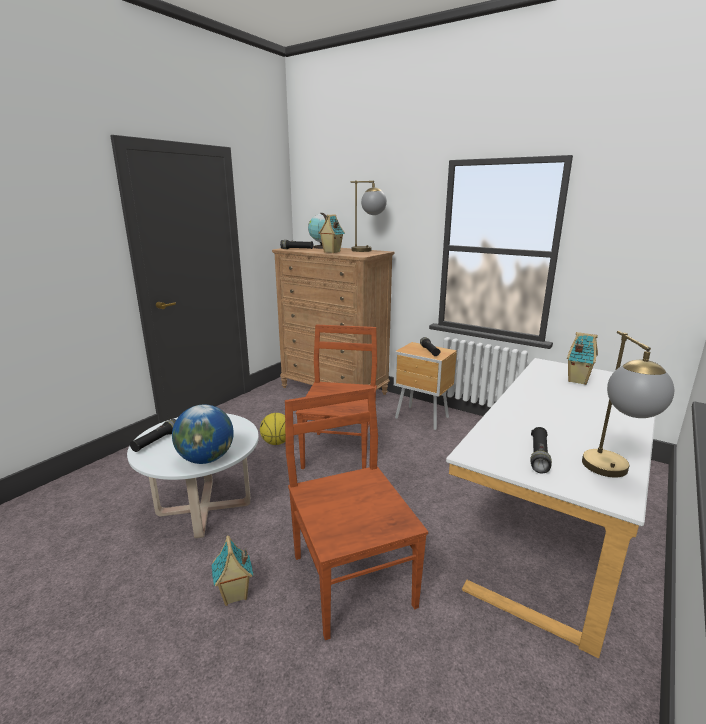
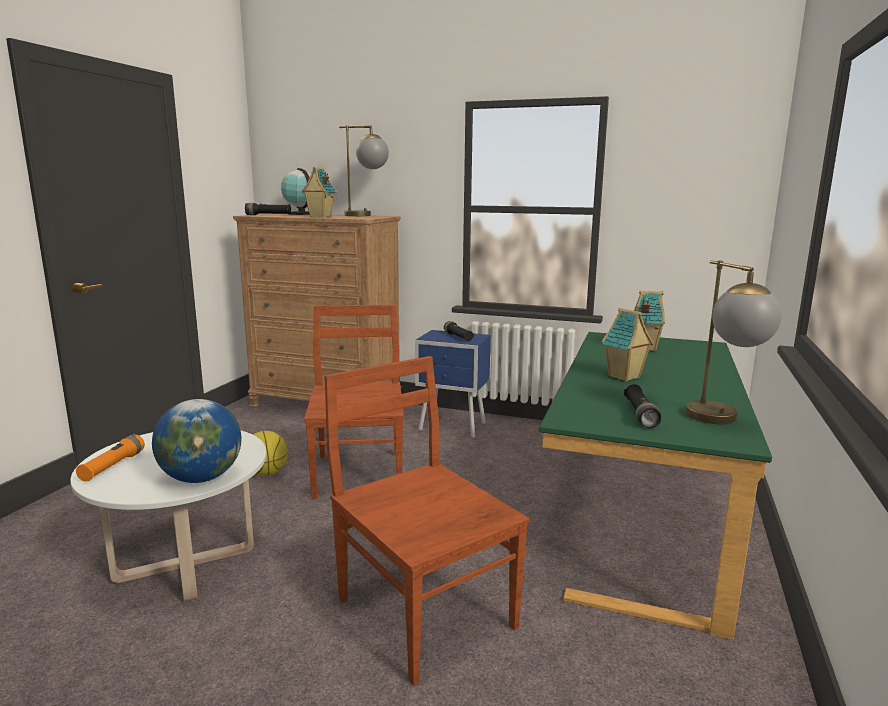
camera: 15 degrees left, 5 degrees down
(156, 441) = (113, 466): black flashlight -> orange flashlight
(234, 595) = (268, 658): toy house -> toy house (624, 377)
(422, 419) = (453, 427): brown nightstand -> blue nightstand
(551, 523) = (639, 517): white desk -> green desk

